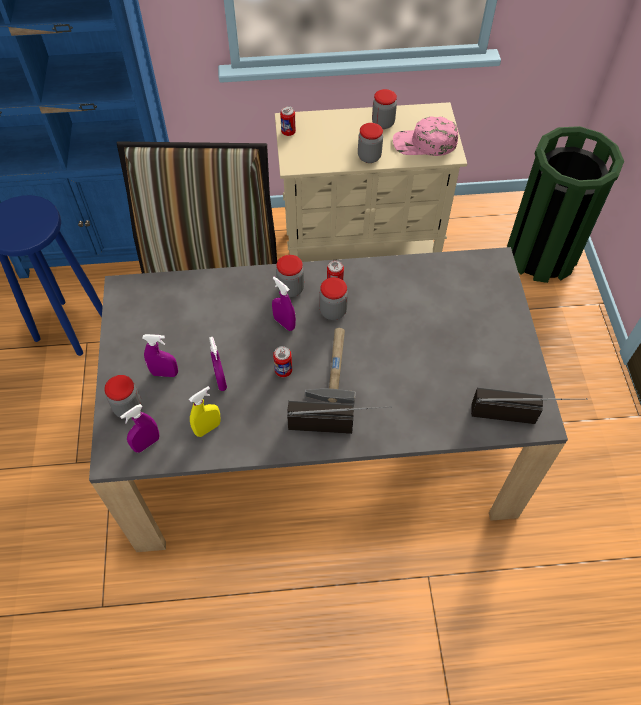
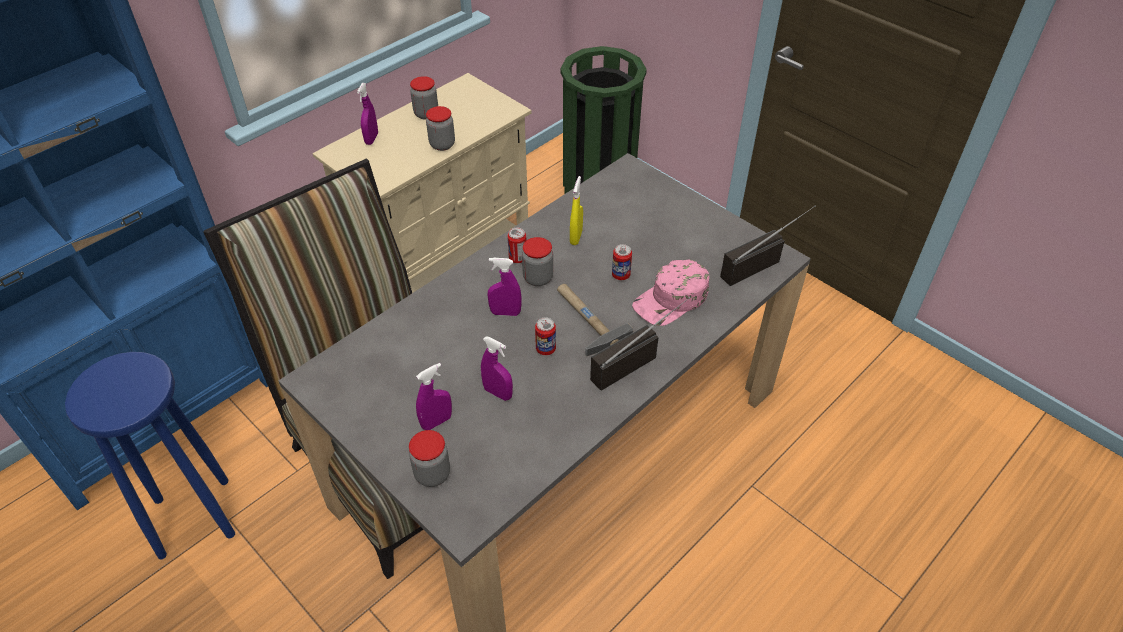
camera: 40 degrees left, 10 degrees down
(147, 443) = (484, 490): purple spray bottle -> purple spray bottle (371, 139)
(208, 428) = (528, 438): yellow spray bottle -> yellow spray bottle (576, 237)
(288, 132) = (344, 161): can -> can (621, 275)
(290, 288) = (481, 283): jar -> none
(424, 143) = (480, 112): pink cap -> pink cap (671, 300)

